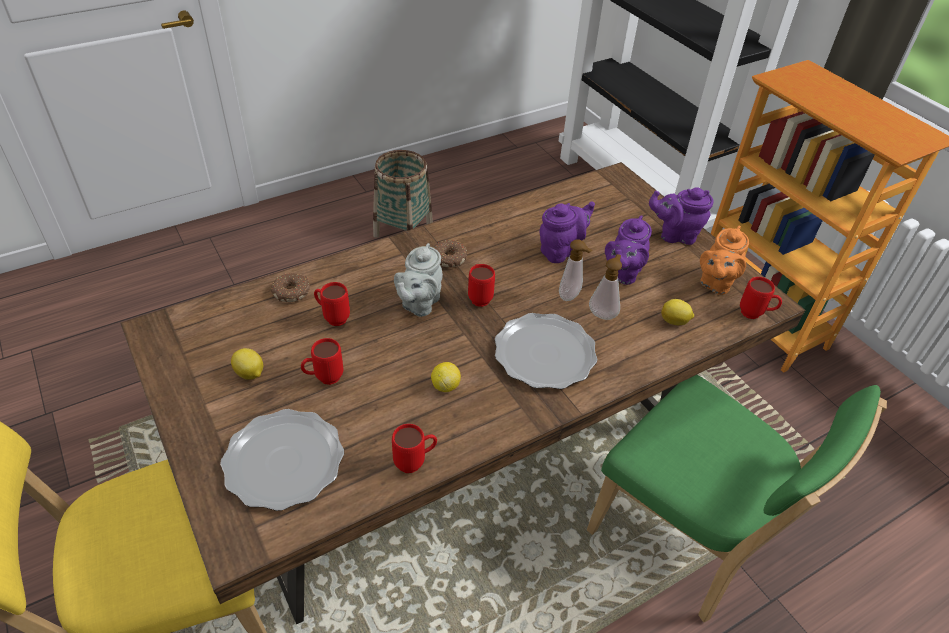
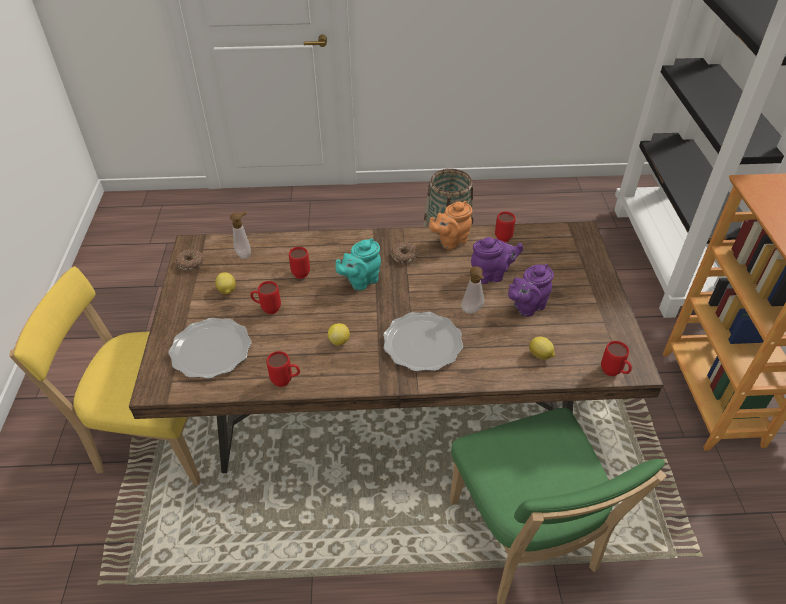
camera: 30 degrees right, 0 degrees up
(292, 292) = (285, 247): donut -> donut (191, 263)
(419, 304) = (360, 281): grey teapot -> turquoise teapot
(479, 297) = (405, 289): red mug -> red mug (503, 236)
(603, 313) = (488, 331): soap dispenser -> soap dispenser (245, 254)
(675, 235) = (595, 291): purple teapot -> none
(715, 283) = (599, 338): orange teapot -> orange teapot (450, 241)

